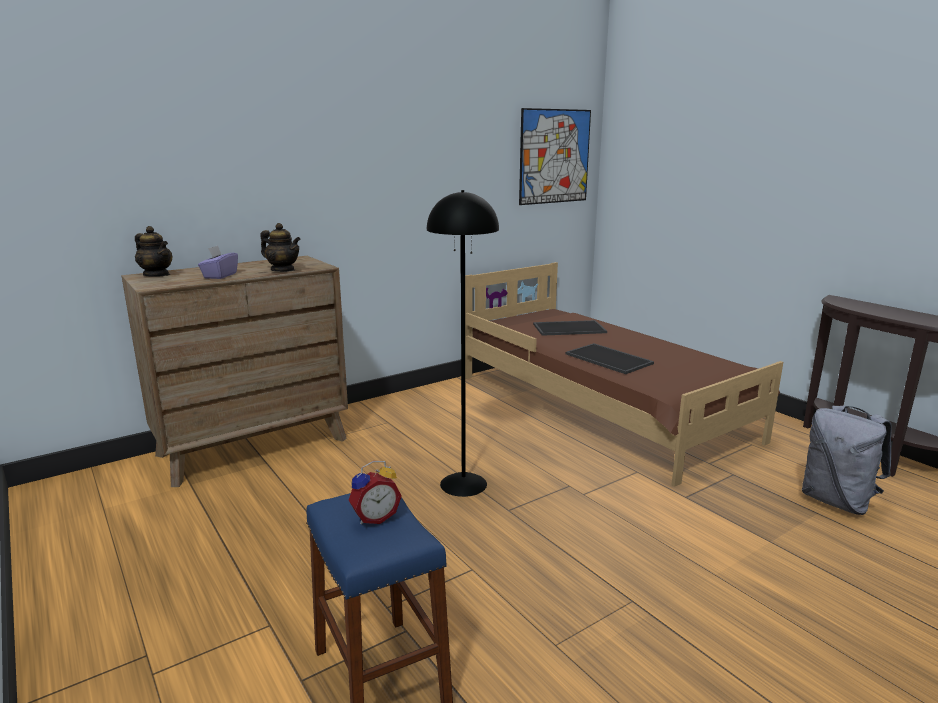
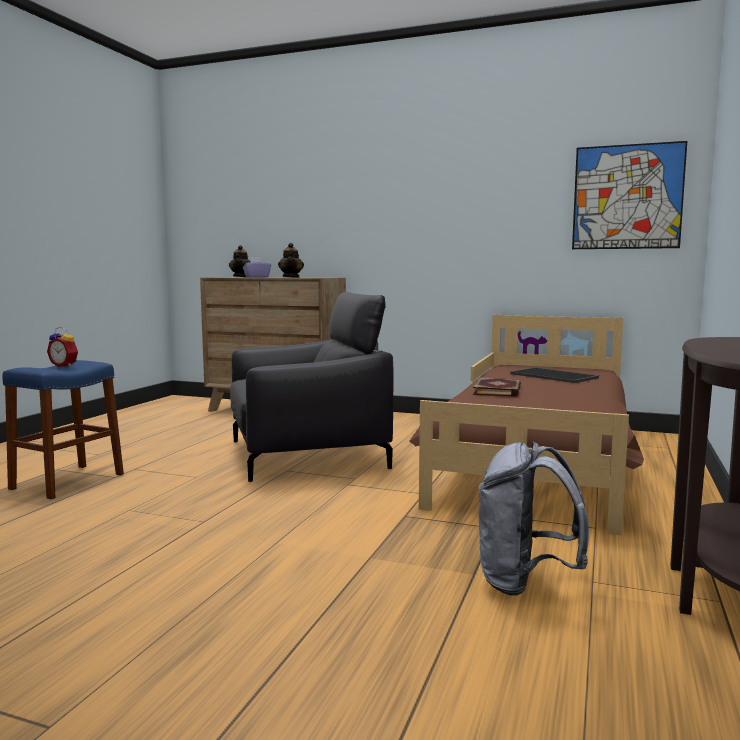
camera: 55 degrees right, 10 degrees down
(464, 484) = (306, 454): black floor lamp -> black armchair
(610, 359) = (498, 390): tray -> book

